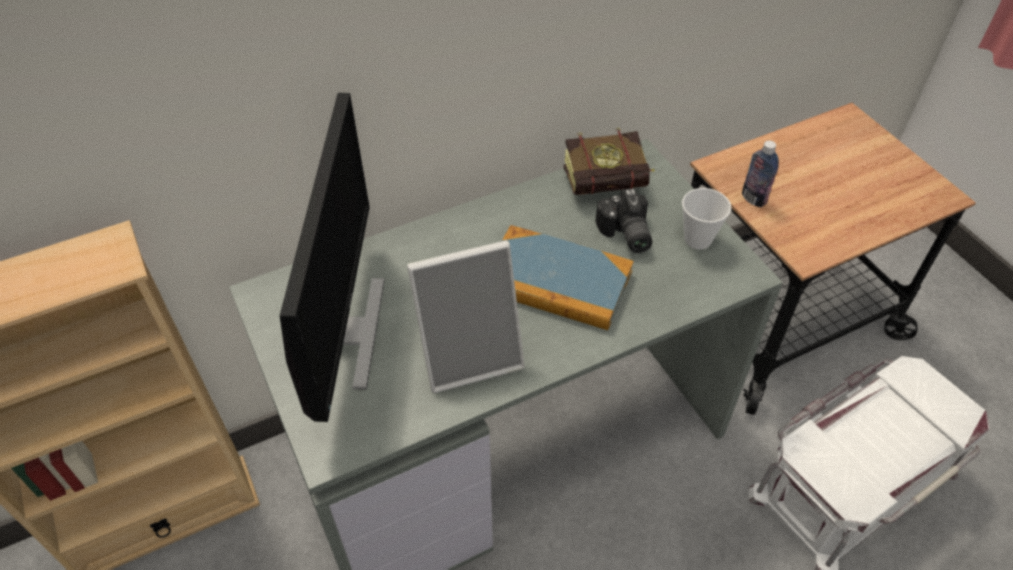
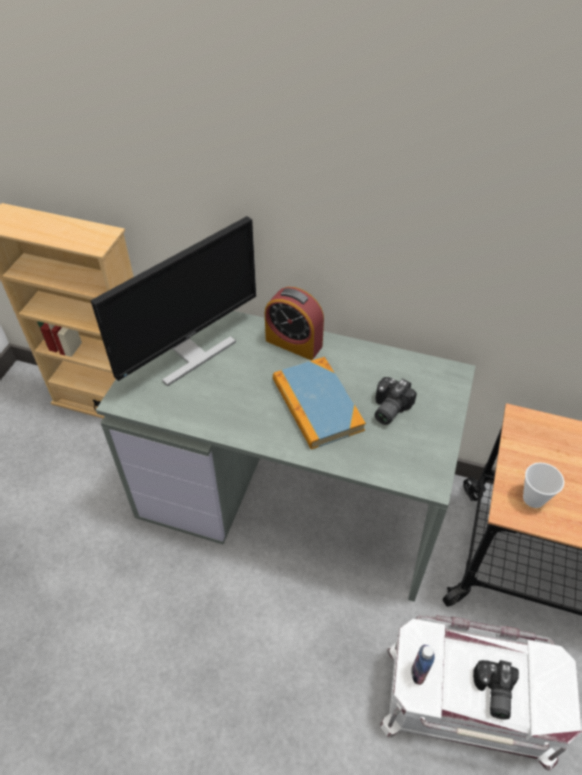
camera: 45 degrees right, 0 degrees up
(451, 236) = (294, 343): none -> alarm clock
(470, 354) = (230, 406): picture frame -> none
(613, 184) = (417, 377): book -> none
(697, 239) = (428, 442): cup -> cup (533, 498)
(753, 199) = (519, 453): bottle -> bottle (418, 672)
(902, 442) = (492, 692): none -> camera

